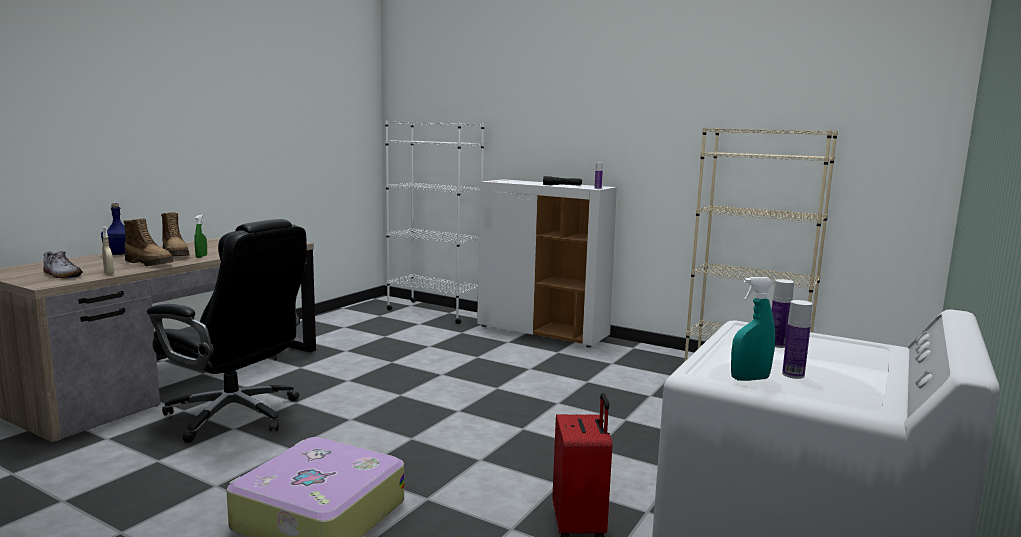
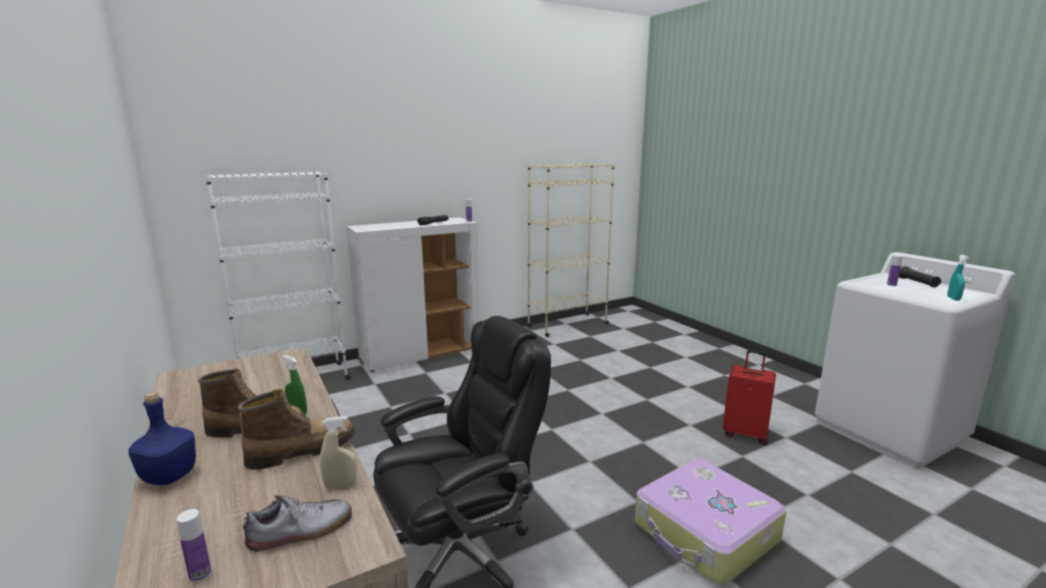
camera: 60 degrees left, 5 degrees up
(793, 375) = (942, 292): bottle -> bottle (200, 574)
(853, 362) = (914, 282): none -> black flashlight

